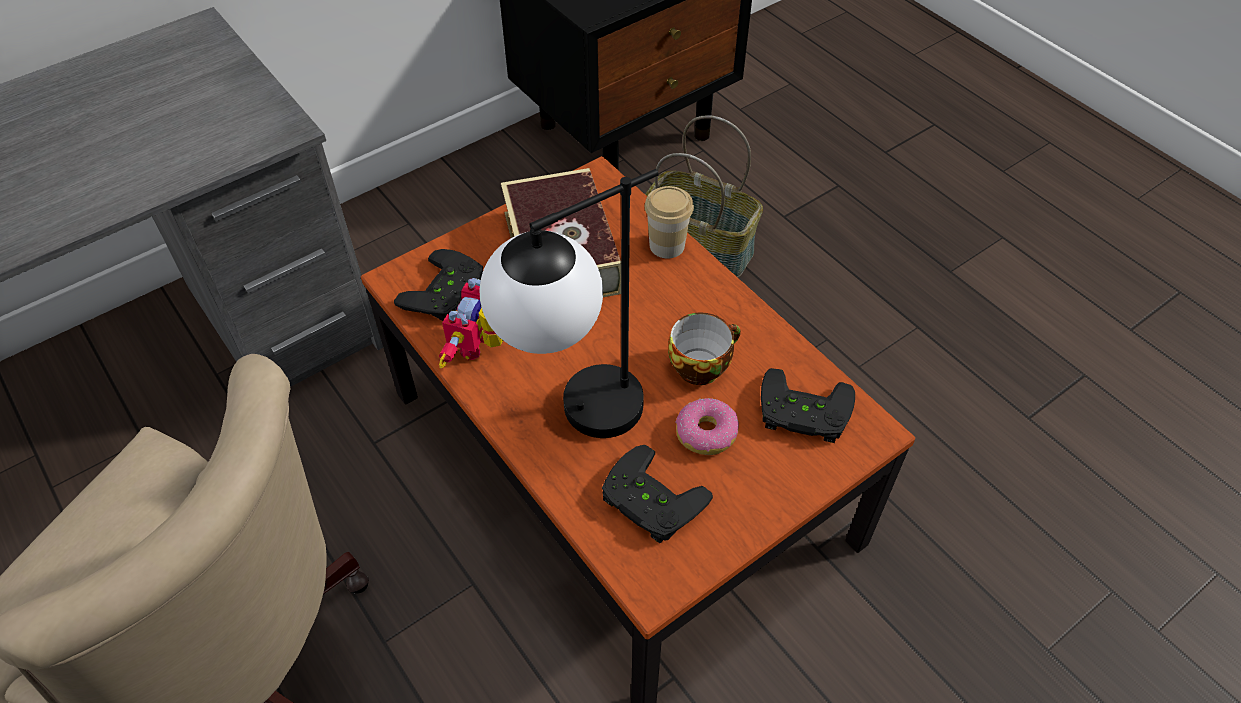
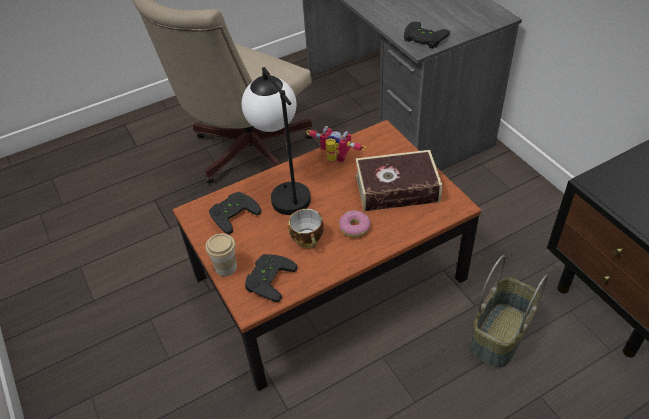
camera: 100 degrees right, 5 degrees down
(447, 293) = (370, 147): black game controller -> black game controller (423, 39)
(667, 245) = (399, 233): cup -> cup (226, 267)
(706, 432) = (265, 237): donut -> donut (355, 228)

